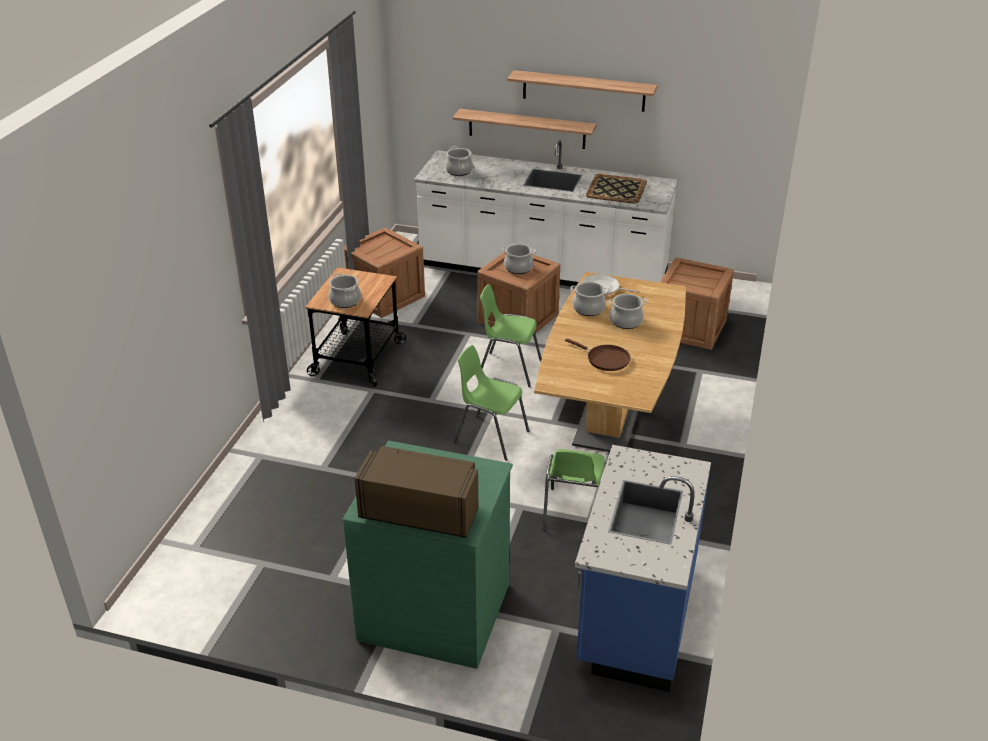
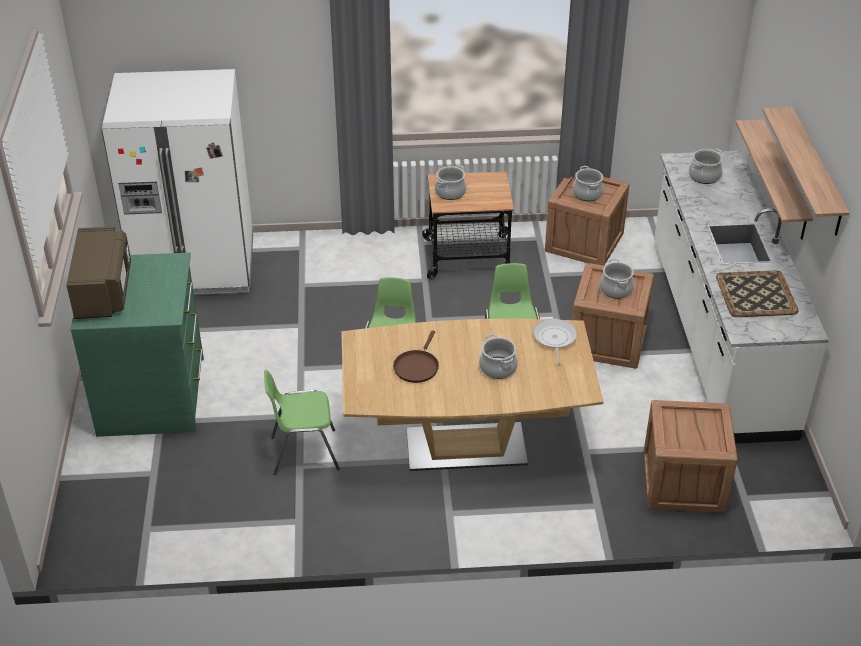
camera: 70 degrees right, 5 degrees up
(231, 541) = (195, 267): none -> white fridge
(588, 309) = (507, 337): cooking pot -> cooking pot (587, 194)
(635, 615) = (182, 521): blue counter -> none

